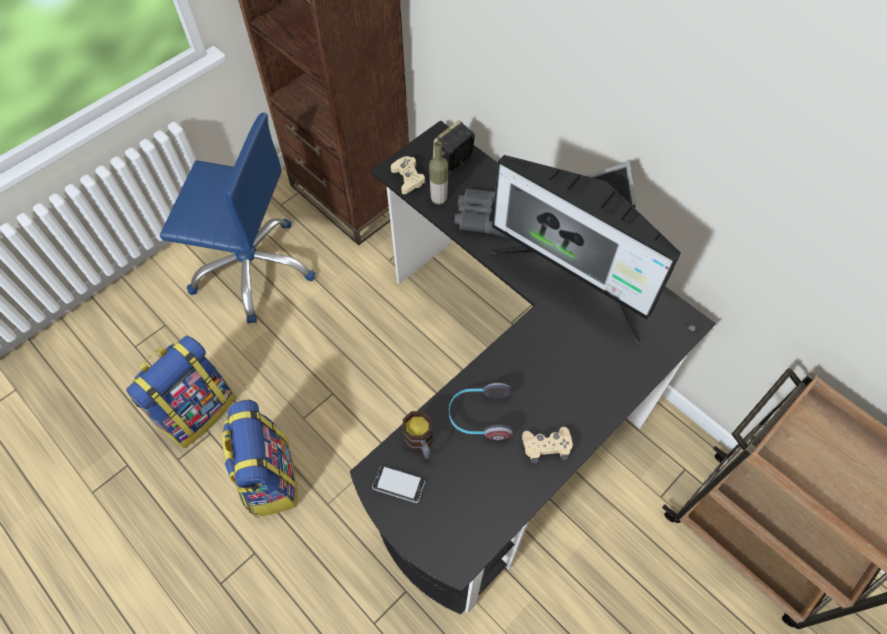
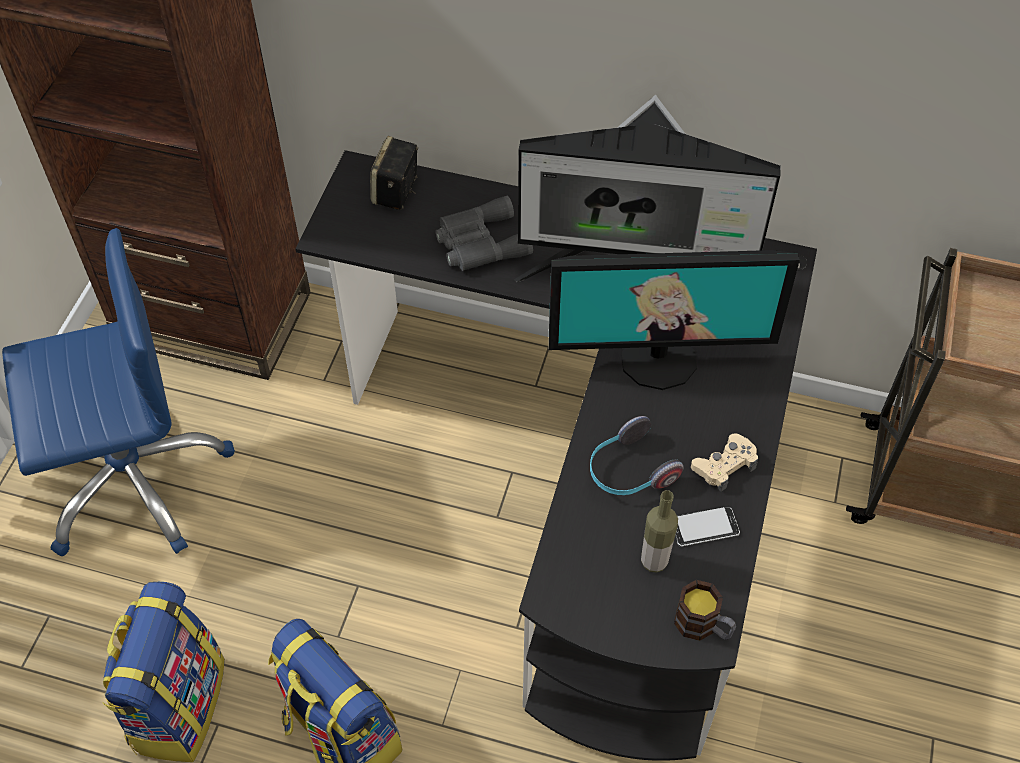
camera: 30 degrees left, 5 degrees down
(398, 484) = (587, 592): phone -> phone (704, 527)
(408, 178) = (353, 237): beige game controller -> none
(420, 443) = (581, 534): mug -> mug (703, 626)
(439, 199) = (409, 246): bottle -> bottle (654, 561)
(550, 349) = (659, 359): none -> monitor

